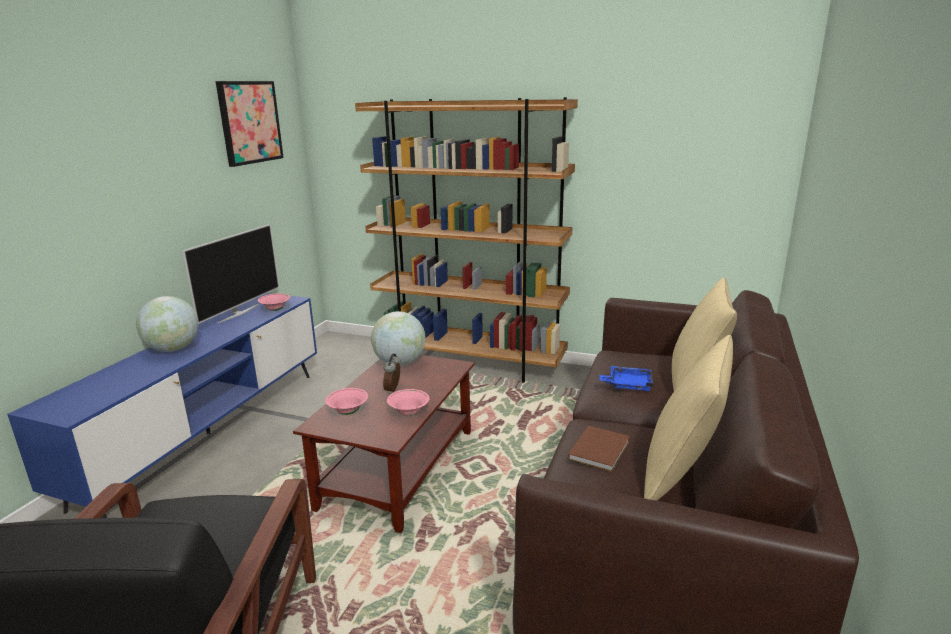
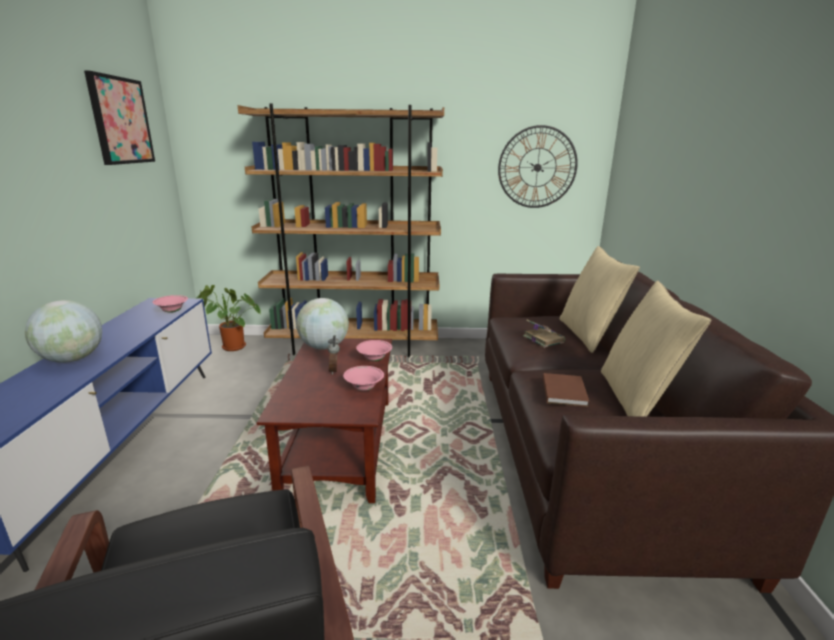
camera: 20 degrees left, 0 degrees up
(238, 313) = (131, 318): television -> none
(346, 348) = (231, 347): none -> potted plant
(348, 412) = (303, 396): pink bowl -> pink bowl (374, 359)
(628, 385) = (542, 339): blue tray -> book
(697, 166) = (537, 167): none -> wall clock

